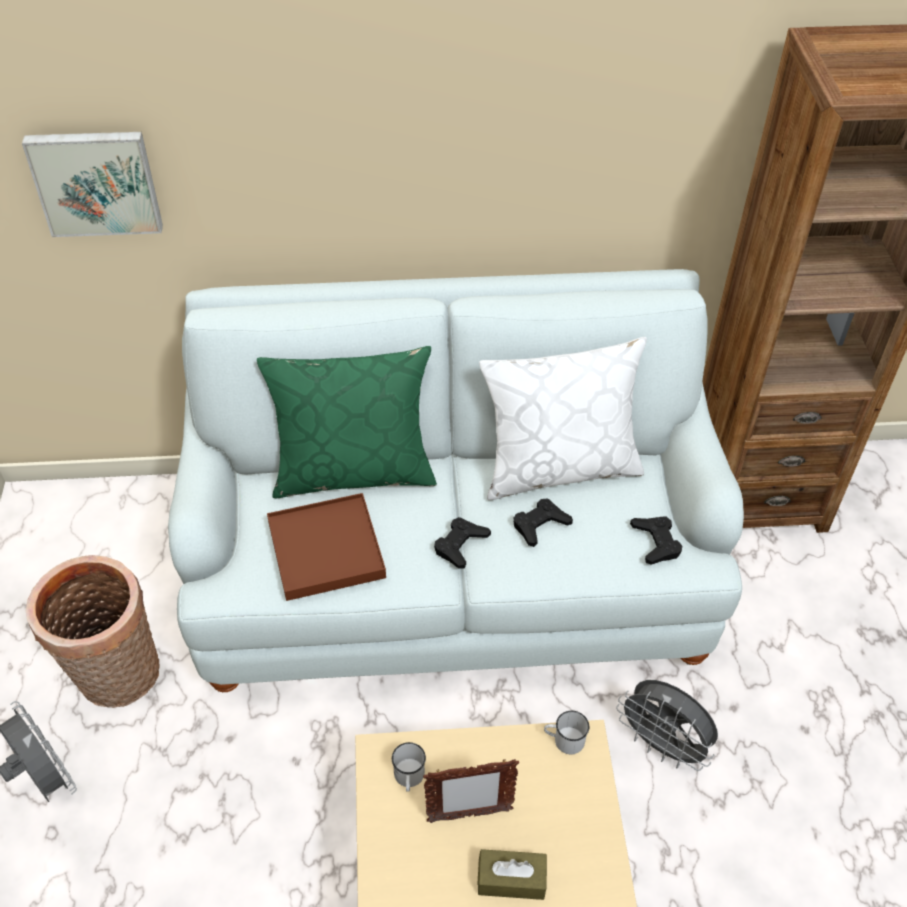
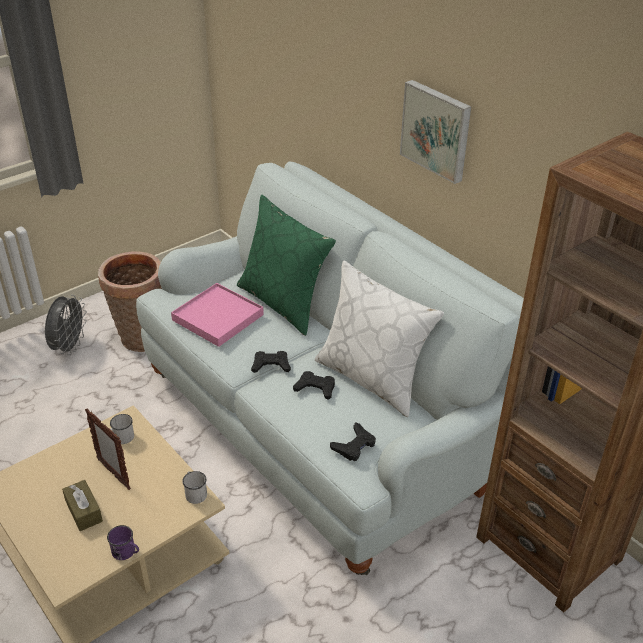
camera: 55 degrees right, 10 degrees down
(96, 181) = (276, 73): picture -> picture (437, 130)
(326, 549) = (218, 317): brown tray -> pink tray
(612, 859) = (126, 552): none -> purple mug
(662, 746) = (282, 591): grey fan -> none

